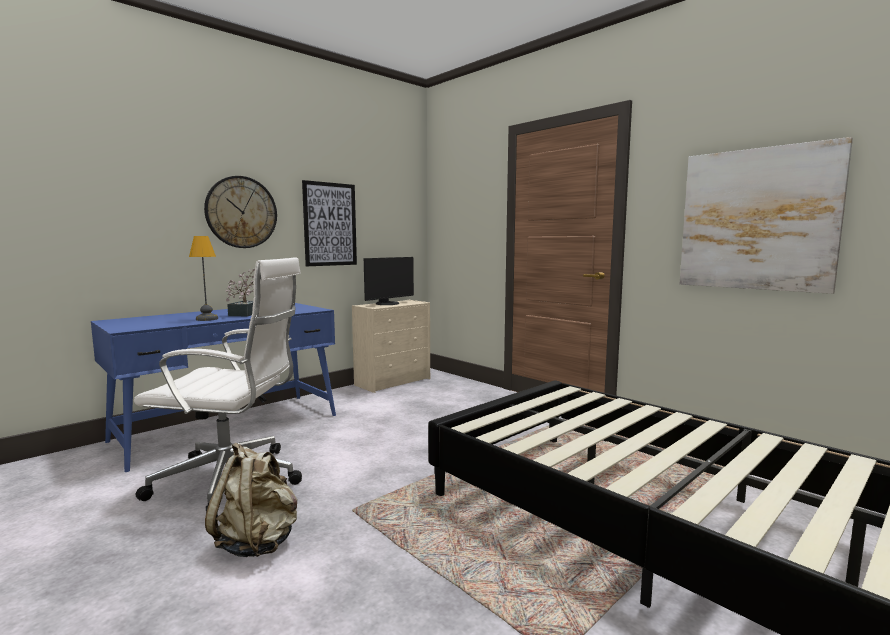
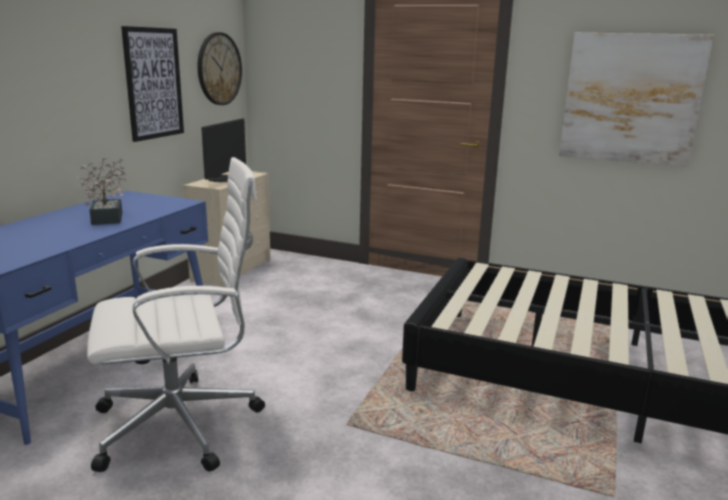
camera: 25 degrees left, 10 degrees up
(207, 319) = (76, 233): table lamp -> none
(241, 212) = (59, 76): wall clock -> wall clock (219, 69)
(258, 542) = (291, 479): beige backpack -> none

